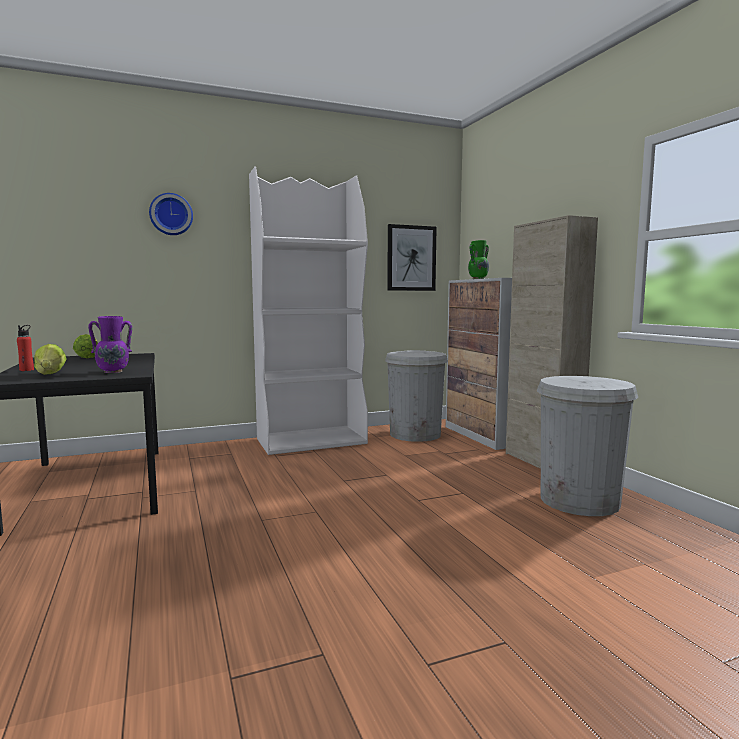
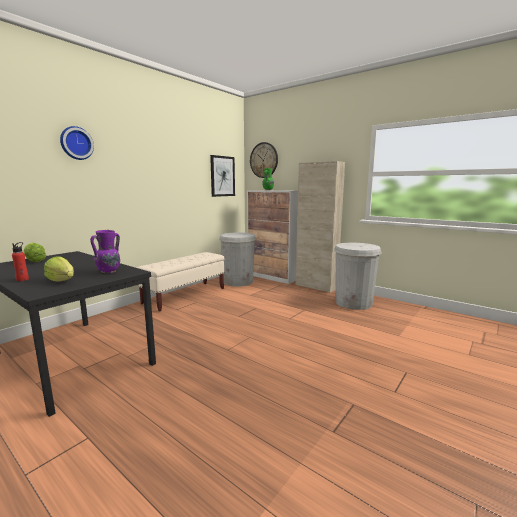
camera: 30 degrees left, 5 degrees up
(312, 441) = (185, 296): white bookcase -> beige bench
(483, 228) = (264, 160): none -> wall clock

